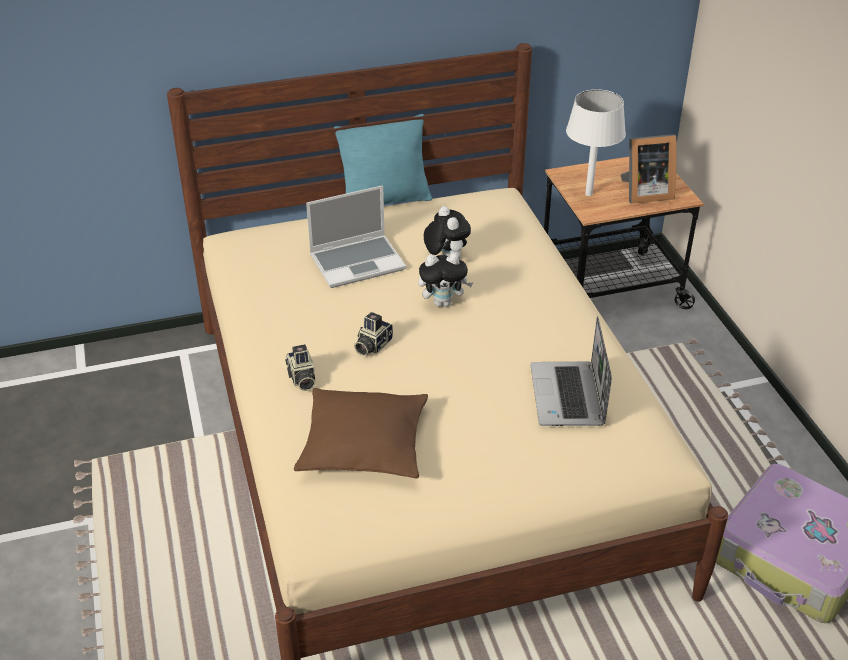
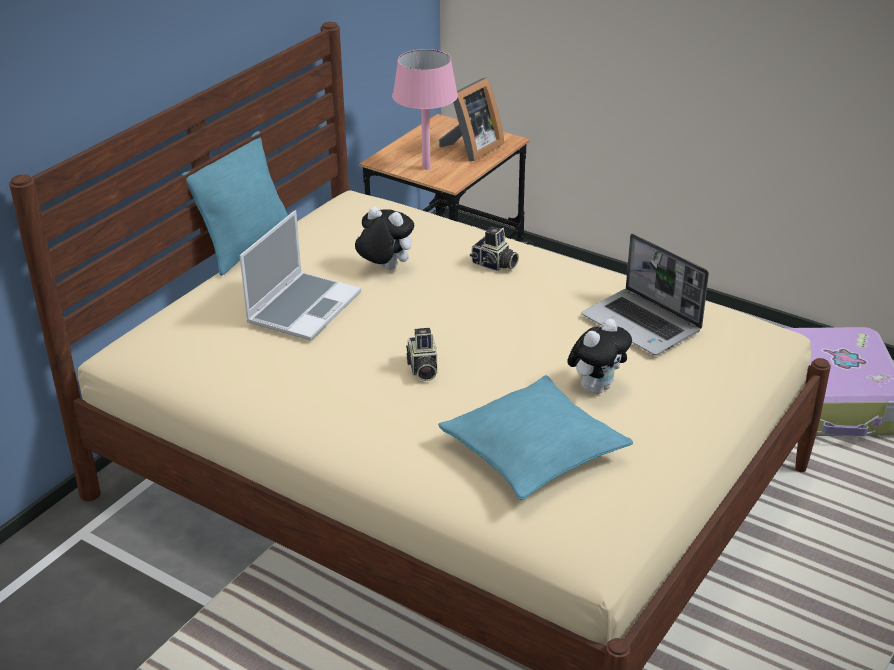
camera: 40 degrees left, 5 degrees down
(301, 379) = (396, 430): camera -> camera (494, 265)
(364, 444) = (533, 451): brown pillow -> turquoise pillow
(443, 302) = (435, 303): plush toy -> plush toy (596, 387)
(588, 194) = (426, 168): white table lamp -> pink table lamp

